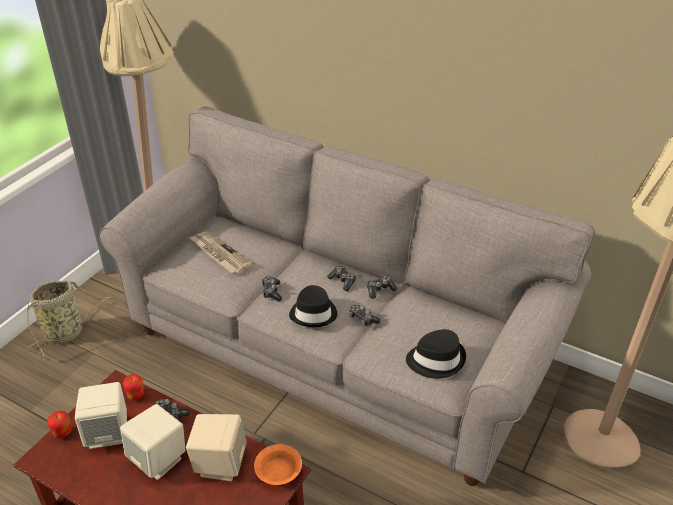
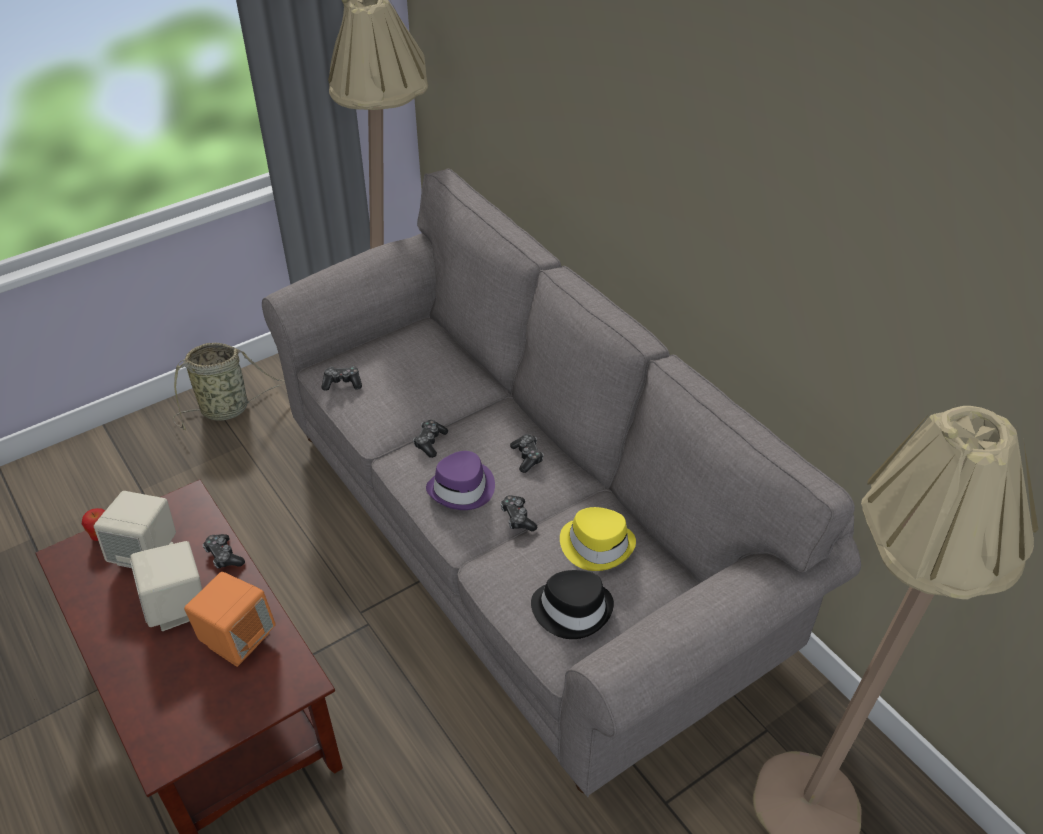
camera: 25 degrees right, 5 degrees up
(136, 395) = (201, 520): apple -> none
(219, 254) = (397, 371): newspaper -> none
(219, 463) = (238, 639): beige speaker -> orange speaker
(279, 473) = (294, 679): orange bowl -> none
(314, 313) = (463, 489): black hat -> purple hat
(380, 290) = (567, 485): game controller -> game controller (342, 383)
(424, 317) = (597, 545): none -> yellow hat

